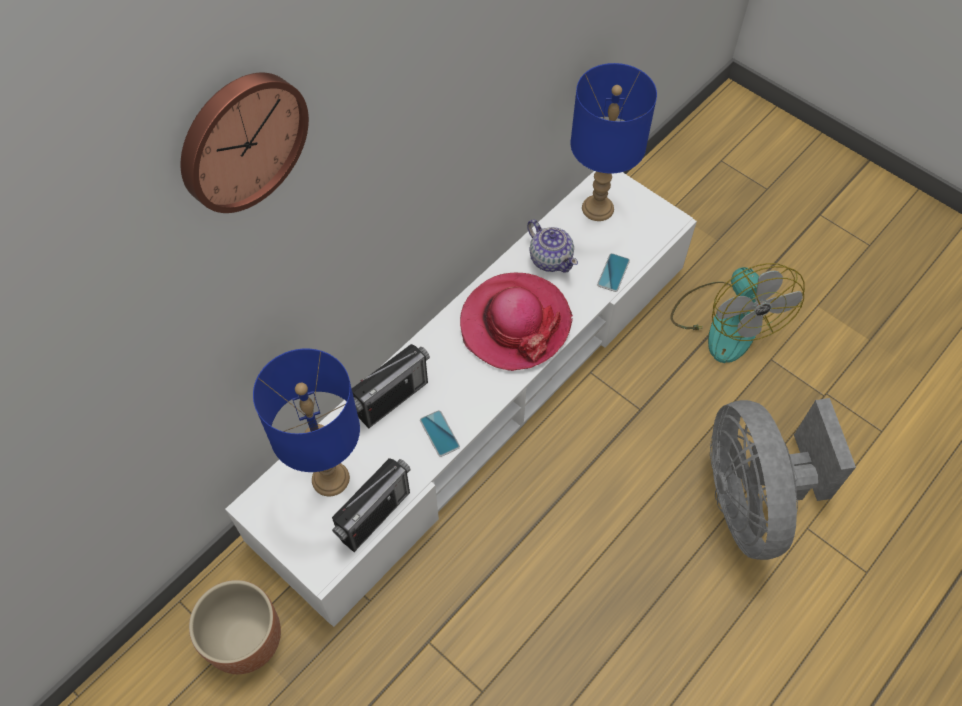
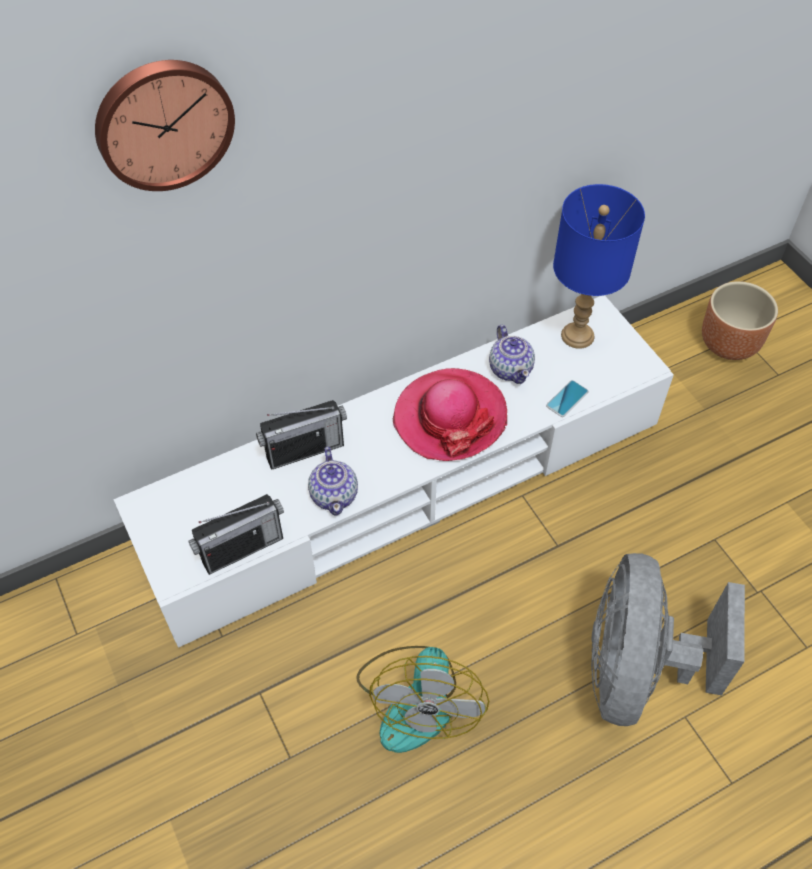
camera: 20 degrees right, 5 degrees down
(245, 639) = (97, 631): brown planter -> brown planter (728, 343)
(330, 478) = (217, 502): blue table lamp -> none
(439, 433) = (334, 494): phone -> teapot
(725, 321) = (681, 488): fan -> fan (417, 699)

